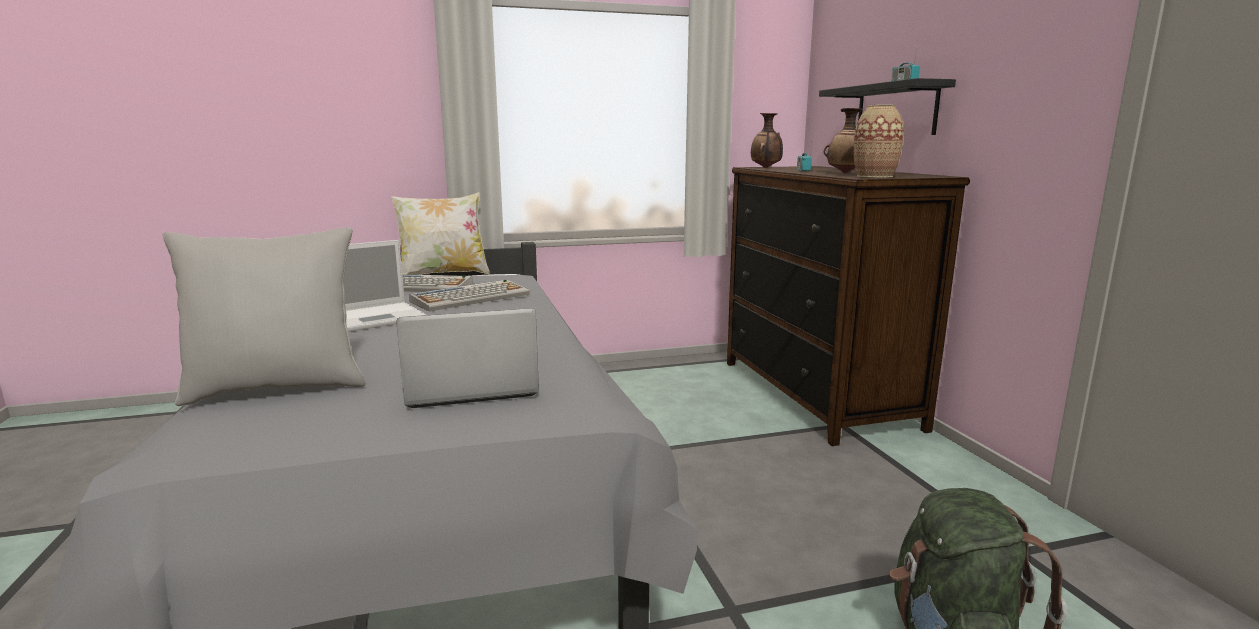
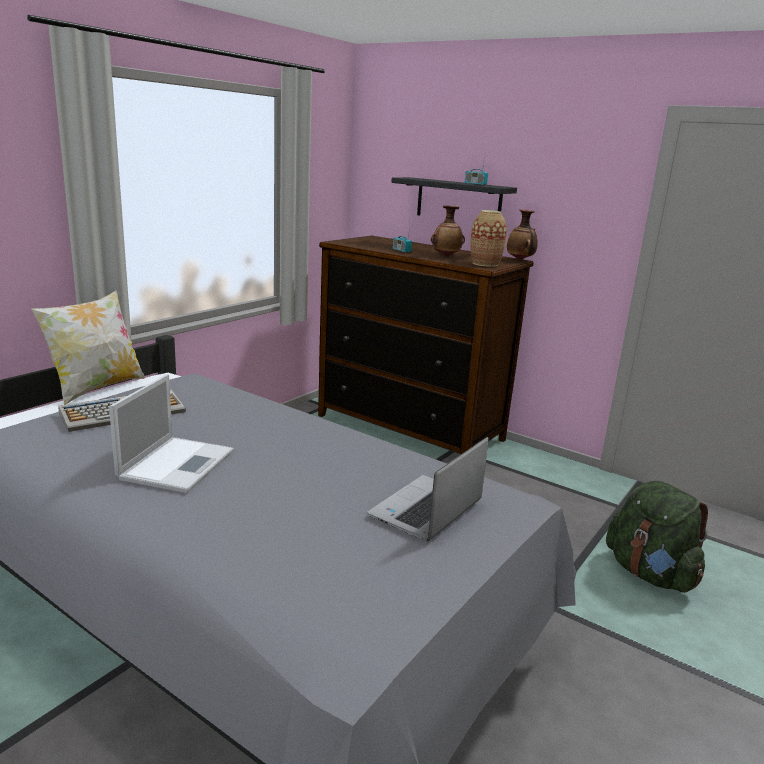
camera: 40 degrees left, 5 degrees up
(278, 388) = (282, 564): grey pillow -> none
(471, 298) = (214, 416): keyboard -> none
(766, 168) = (354, 244): vase -> vase (520, 260)

